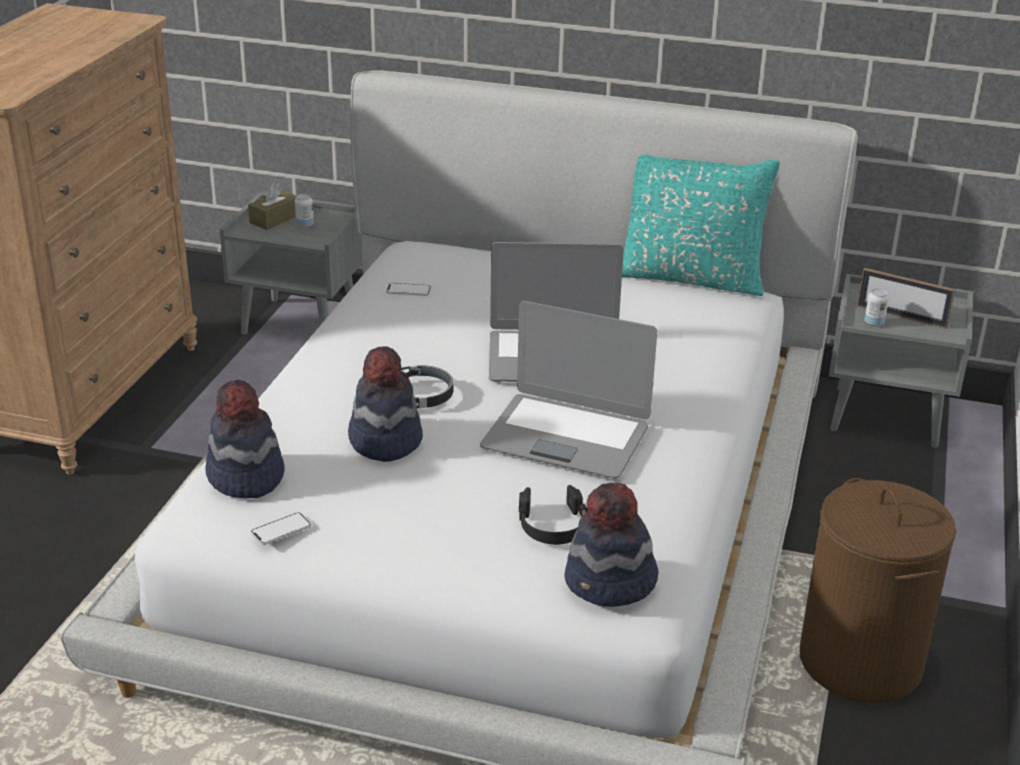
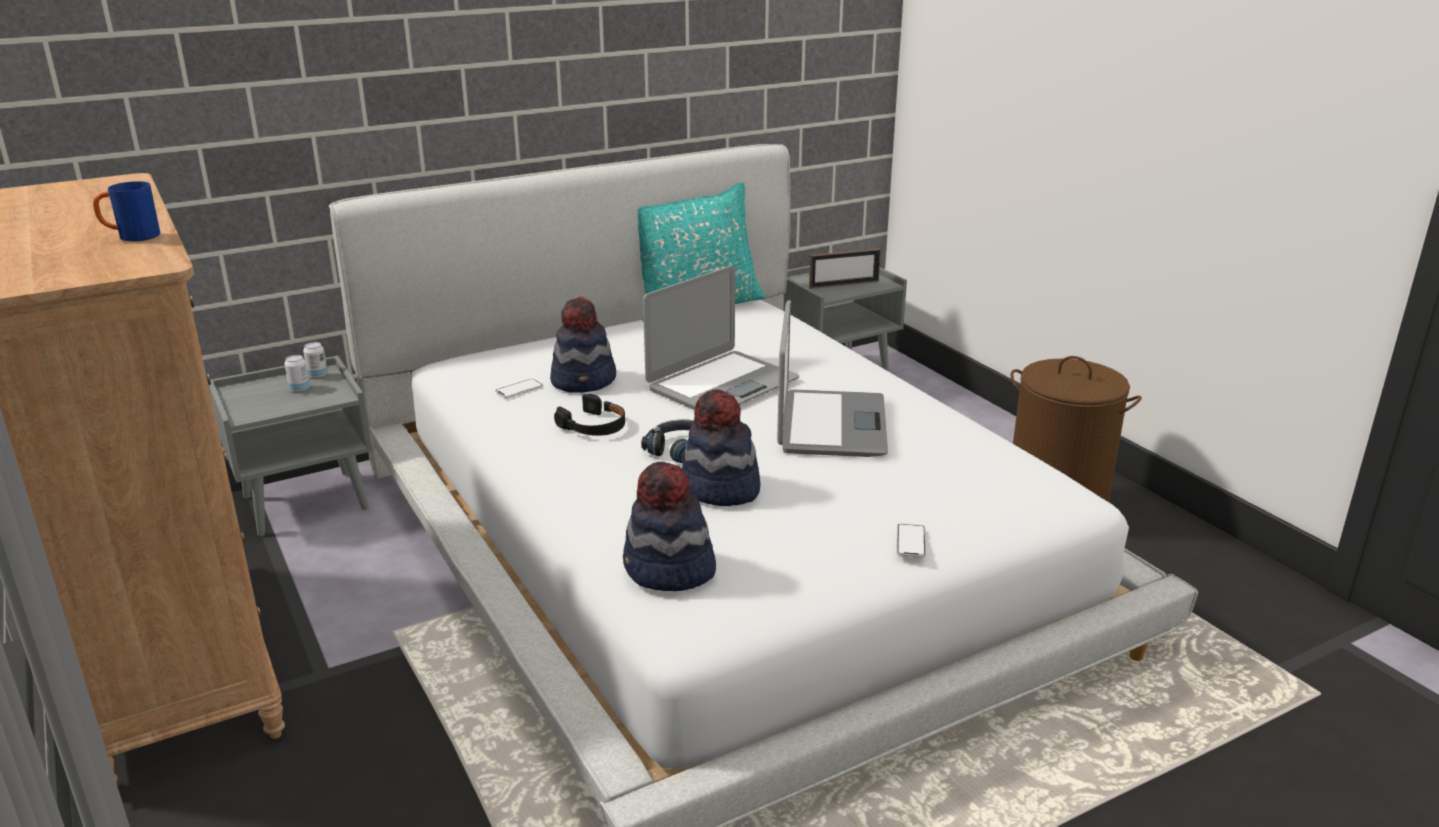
camera: 45 degrees left, 5 degrees down
(39, 72) = (131, 237): none -> blue mug
(274, 219) = (259, 396): brown tissue box -> none
(281, 530) = (775, 588): phone -> phone (911, 541)
(553, 525) = (935, 478): black headphones -> black headphones (594, 426)
(566, 437) = (830, 425): laptop -> laptop turned 60 degrees counterclockwise
(610, 583) = (1032, 491): hat -> hat (584, 381)
(874, 322) = (836, 293): can -> can (317, 375)

